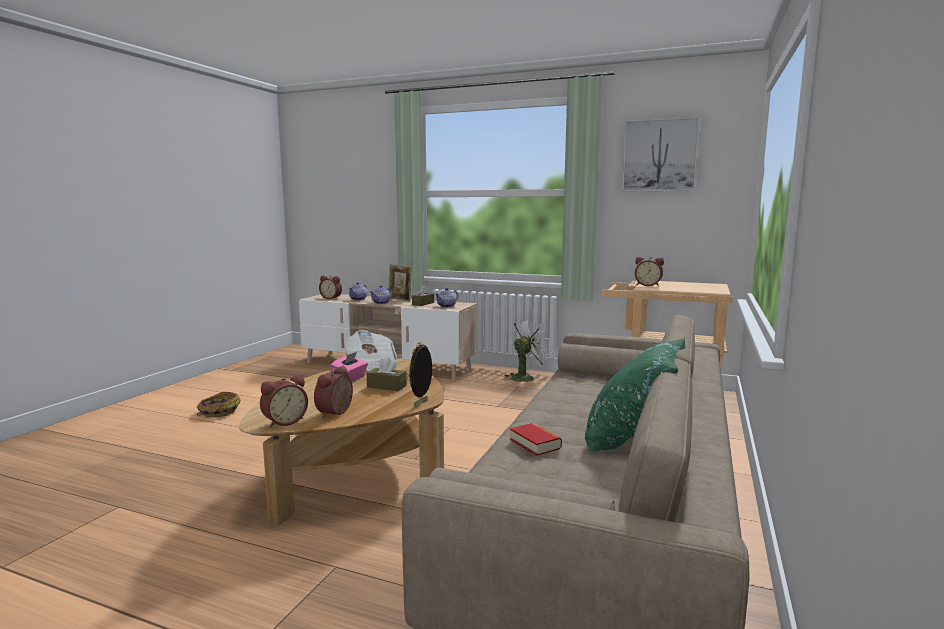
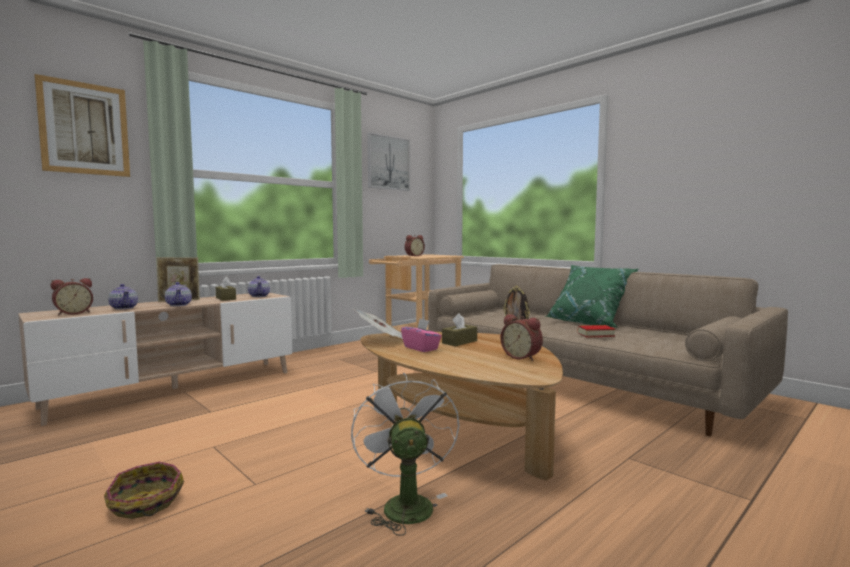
camera: 65 degrees left, 5 degrees down
(284, 421) = (535, 371): alarm clock -> none
(368, 169) = (84, 128): none -> picture
(525, 377) = (324, 354): white fan -> white fan (404, 503)

